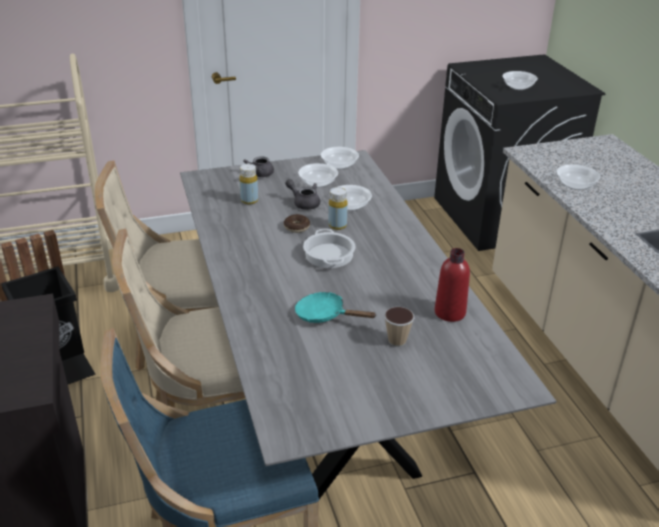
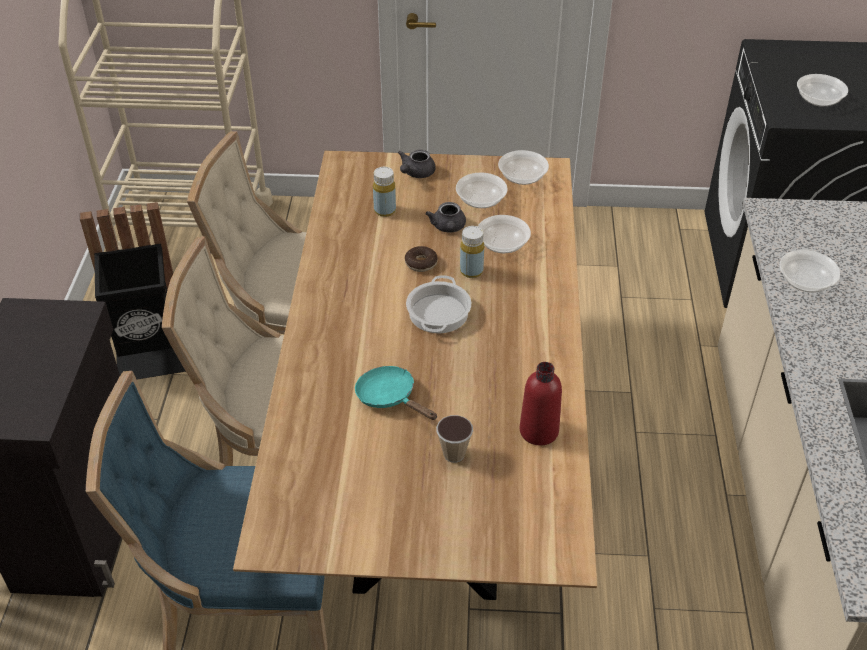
camera: 20 degrees right, 10 degrees up
(304, 203) = (448, 228): grey teapot -> grey teapot turned 150 degrees counterclockwise
(327, 396) = (433, 466): grey dining table -> brown dining table

